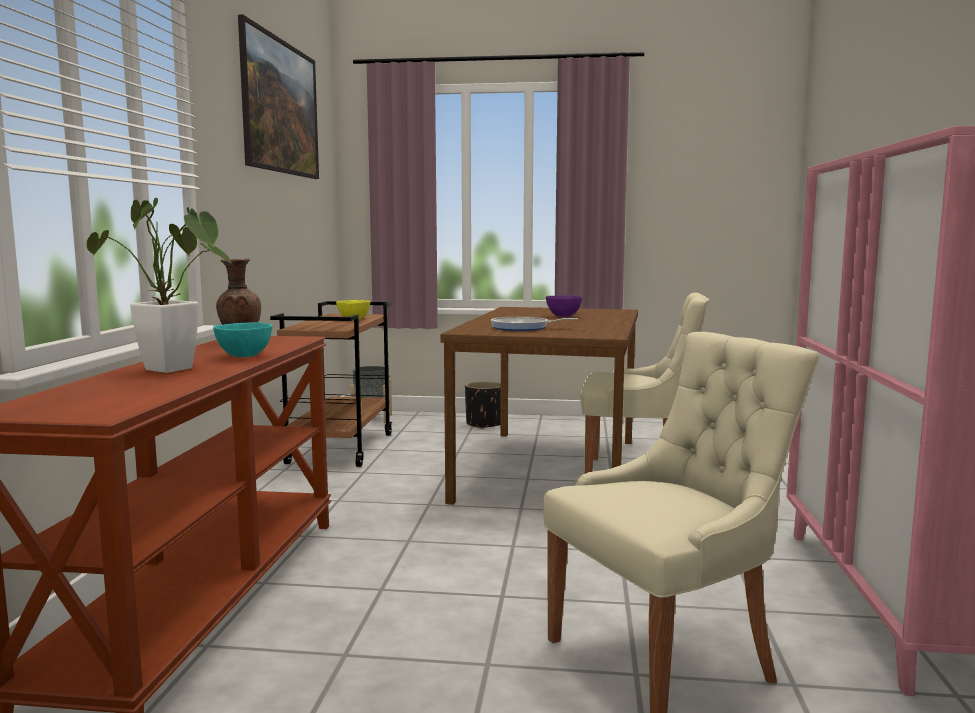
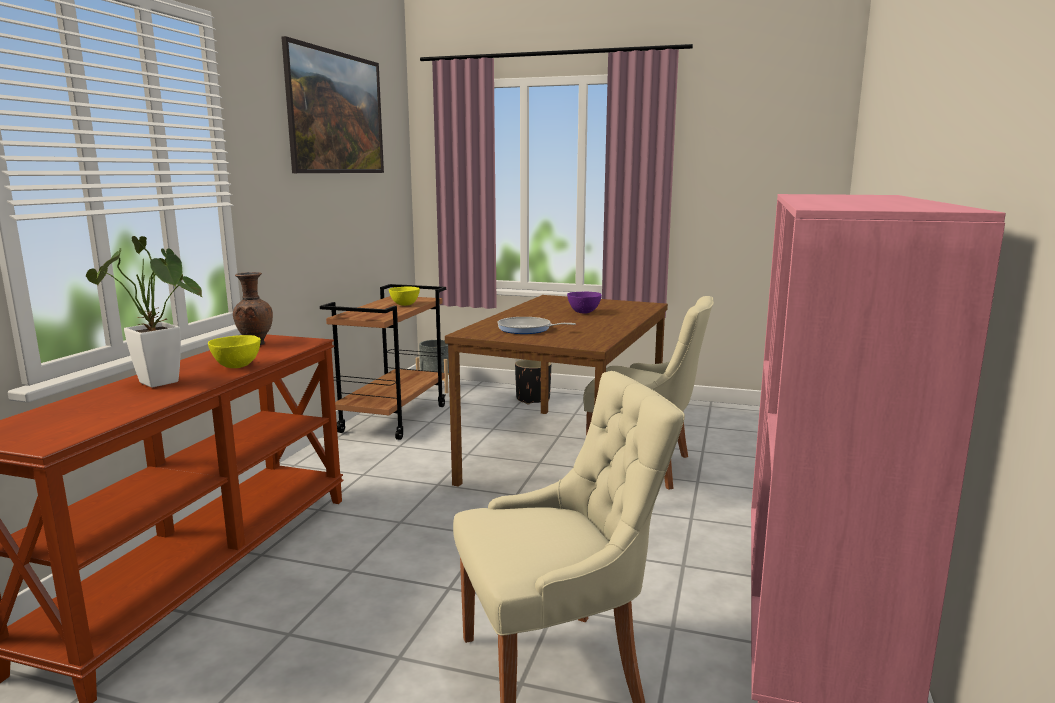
camera: 10 degrees right, 5 degrees up
(244, 356) = (237, 366): turquoise bowl -> yellow bowl

